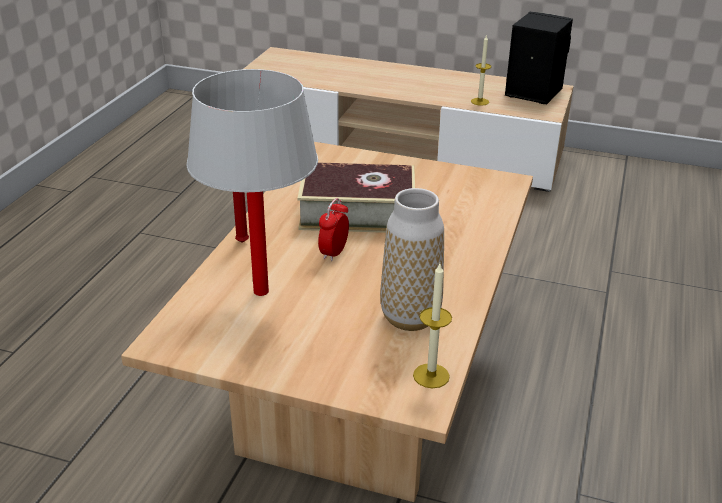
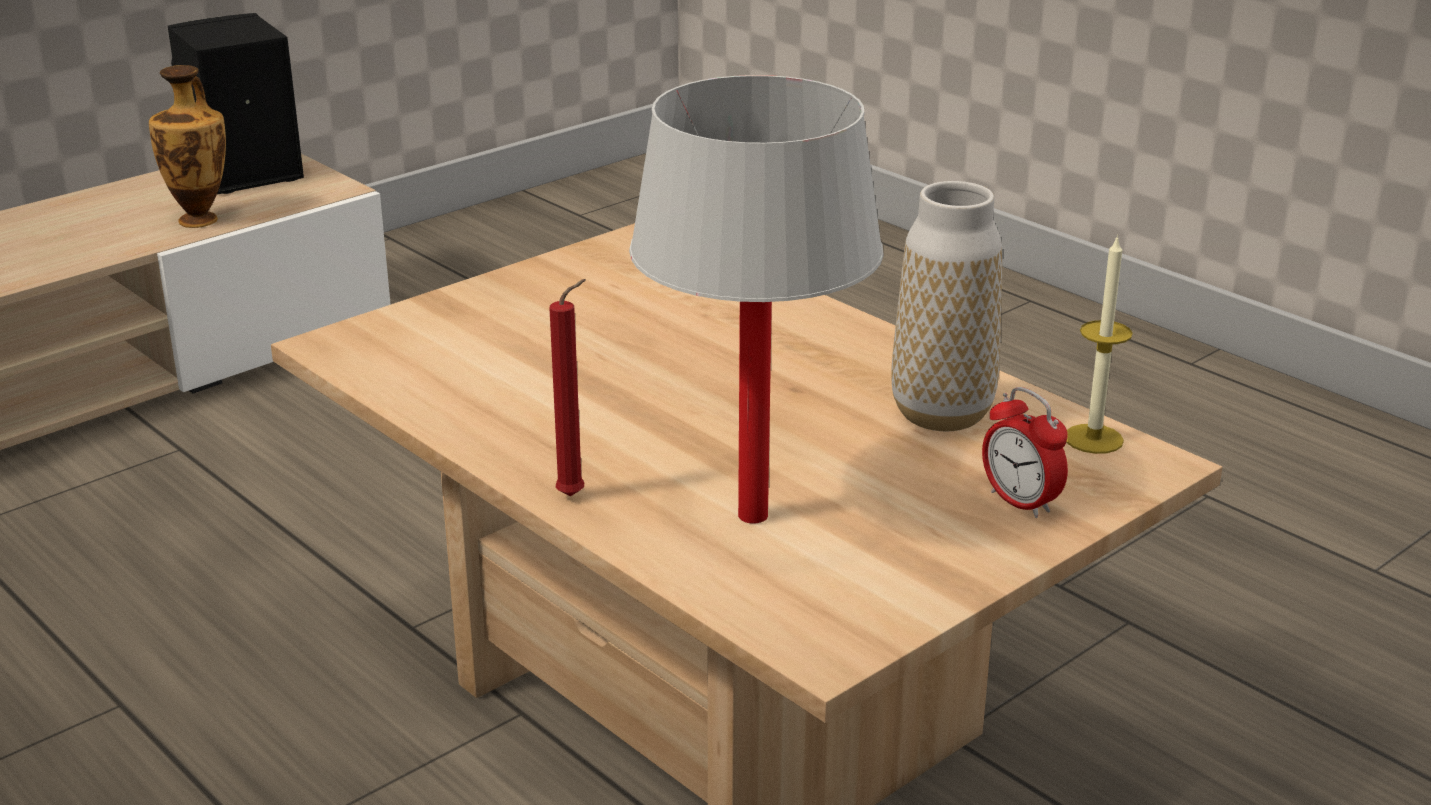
camera: 60 degrees left, 5 degrees down
(334, 253) = (699, 423): alarm clock -> alarm clock (1020, 502)
(357, 211) = (591, 370): book -> none
(480, 101) = (200, 219): candle -> vase

